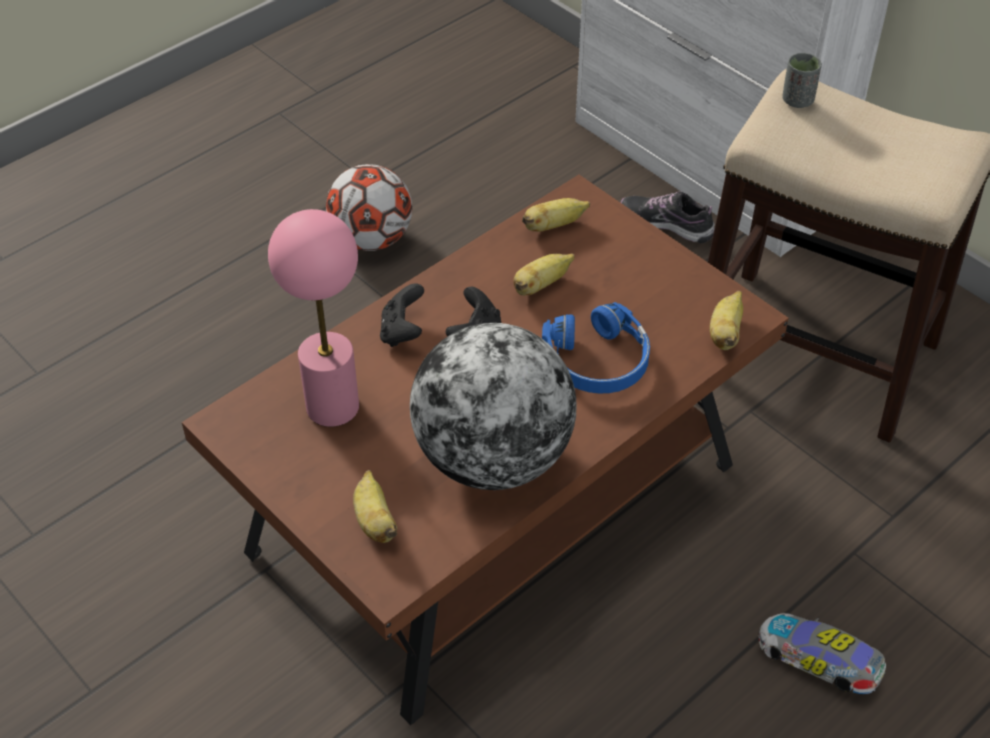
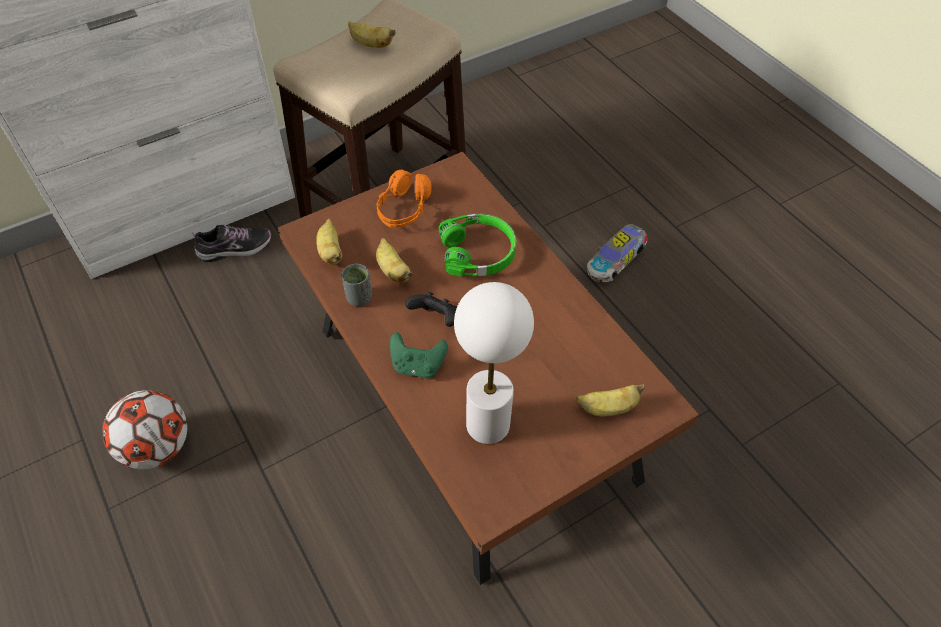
camera: 80 degrees left, 5 degrees up
(331, 407) = (488, 425): pink table lamp -> white table lamp
(402, 332) = (417, 366): black game controller -> green game controller
(493, 458) = (558, 327): globe -> none
(598, 361) = (478, 252): blue headphones -> green headphones
(649, 276) = (403, 209): none -> orange headphones
(666, 224) = (235, 248): shoe -> shoe turned 150 degrees counterclockwise
(725, 333) = (469, 183): banana -> banana (370, 45)
(797, 100) = (318, 65): grey cup -> grey cup (359, 298)

